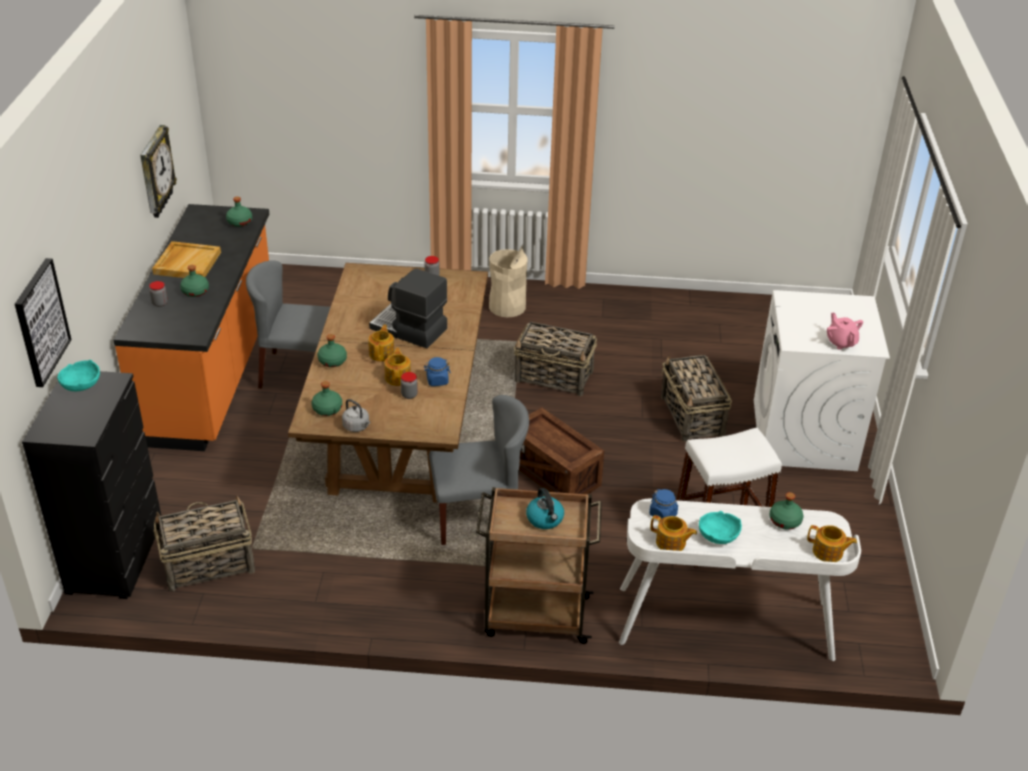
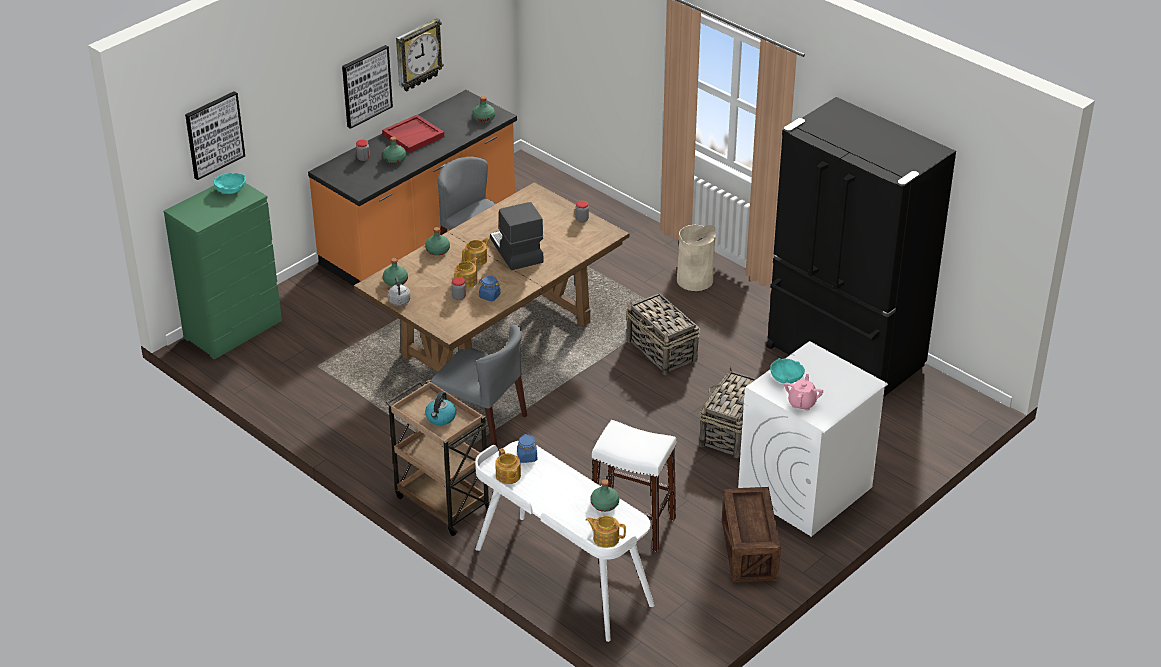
camera: 40 degrees right, 0 degrees up
(115, 557) = (233, 330): black dresser -> green dresser
(131, 220) = (366, 86): none -> picture
(187, 263) = (413, 135): beige tray -> red tray
(207, 564) = (280, 362): basket -> none
(553, 474) = (571, 419): crate -> crate (749, 551)
(695, 317) = (843, 358): none -> black fridge
(717, 535) = (545, 488): turquoise bowl -> turquoise bowl (786, 378)
(828, 552) = (605, 538): teapot -> teapot turned 135 degrees clockwise

